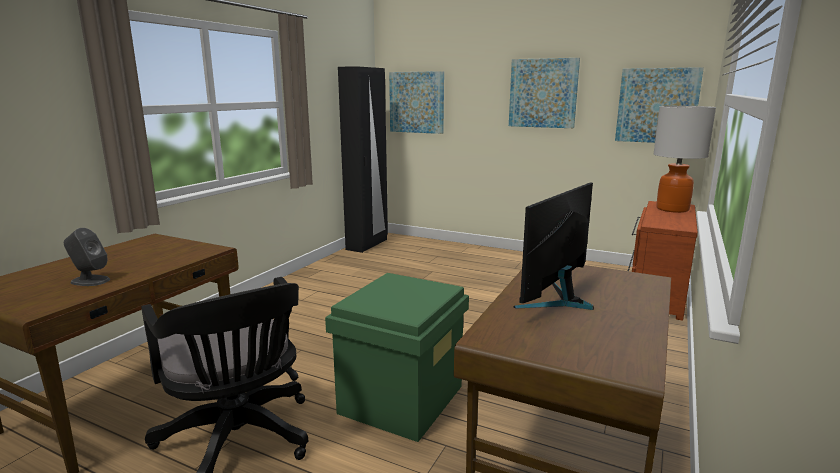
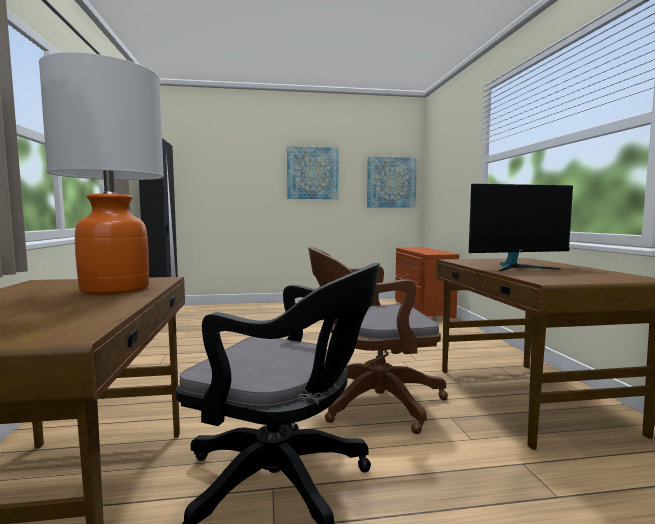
camera: 35 degrees left, 10 degrees down
(90, 281) = (69, 309): grey speaker -> none
(401, 398) = (372, 402): green storage box -> brown office chair
(417, 102) = (199, 180): picture -> none
(557, 300) = (517, 267): monitor -> monitor turned 105 degrees counterclockwise
(672, 209) = (420, 249): table lamp -> table lamp (116, 289)

